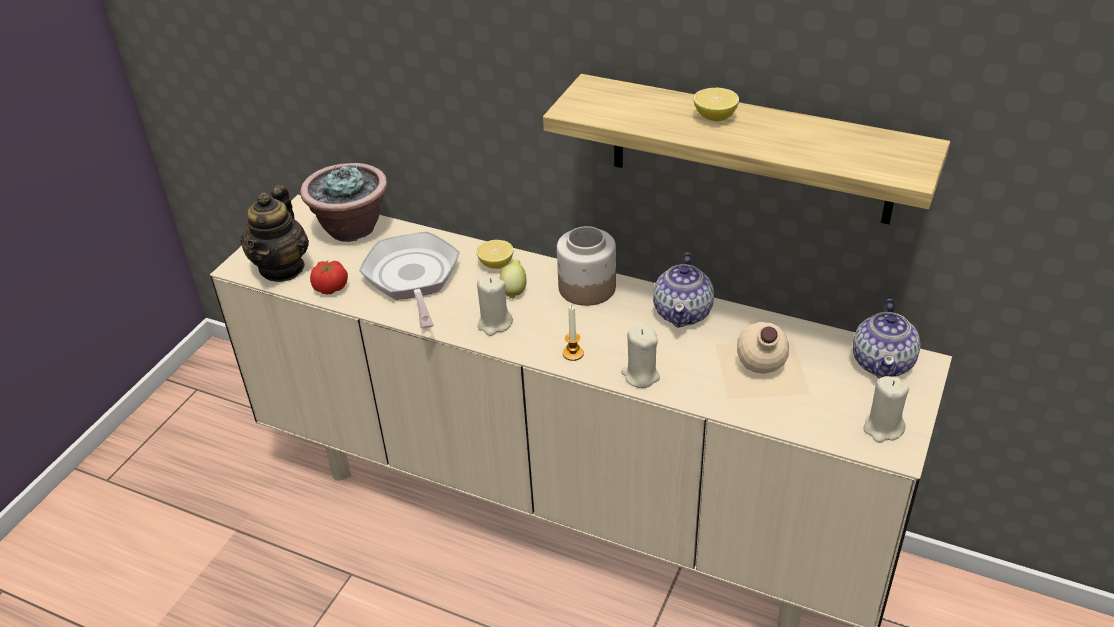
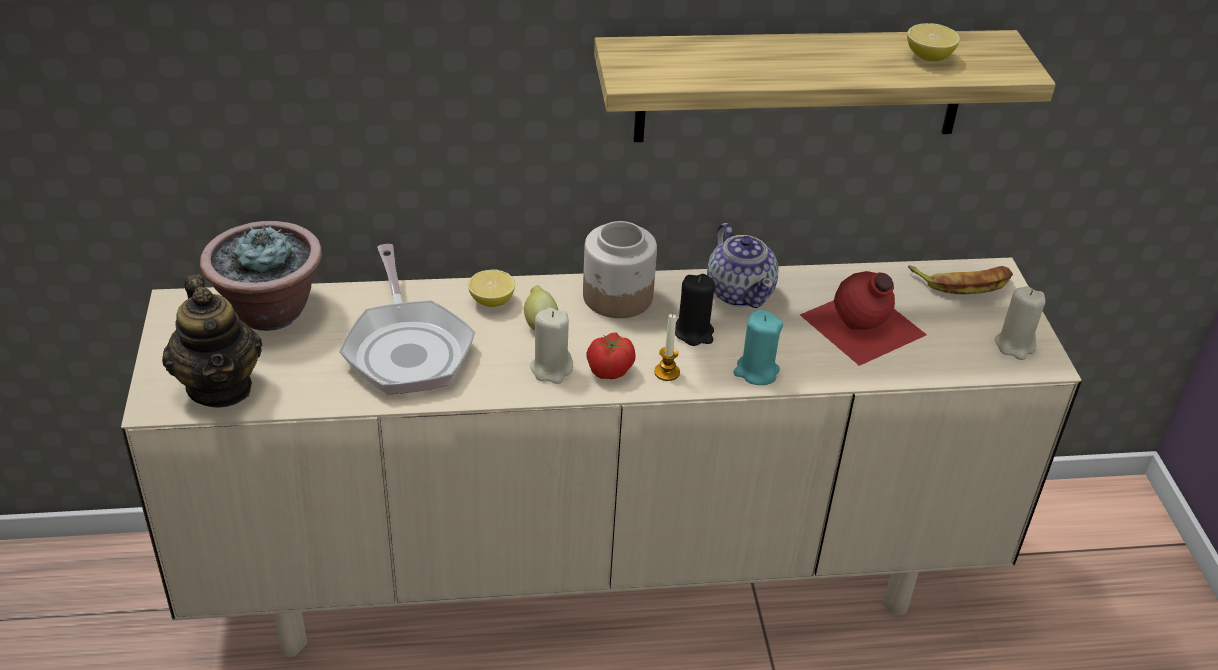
camera: 35 degrees left, 0 degrees up
(331, 288) = (311, 391): tomato -> tomato (609, 370)
(413, 279) = (407, 348): frying pan -> frying pan turned 150 degrees counterclockwise
(620, 331) = (694, 332): none -> black candle
(640, 375) = (756, 372): beige candle -> turquoise candle
(715, 117) = (787, 54): lemon -> lemon (928, 57)
(760, 369) = (862, 326): beige bottle -> red bottle
(883, 362) = (962, 282): teapot -> banana

